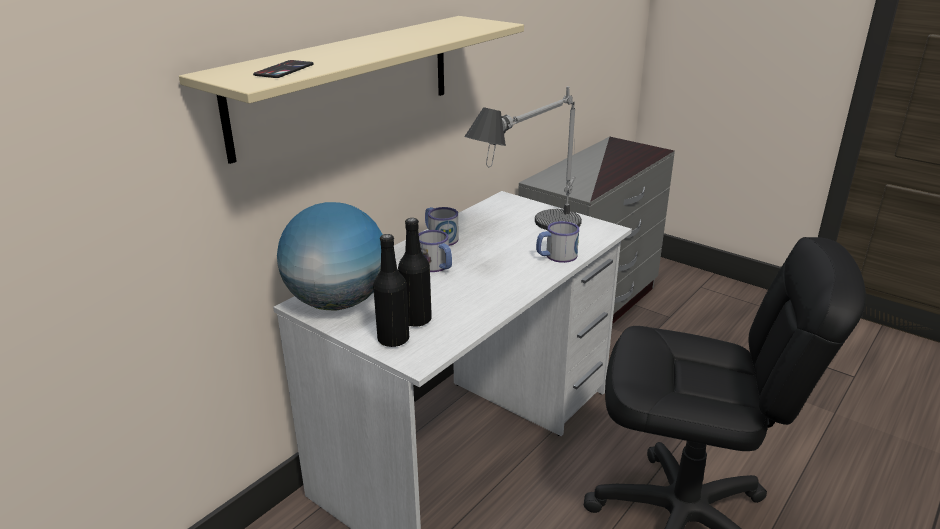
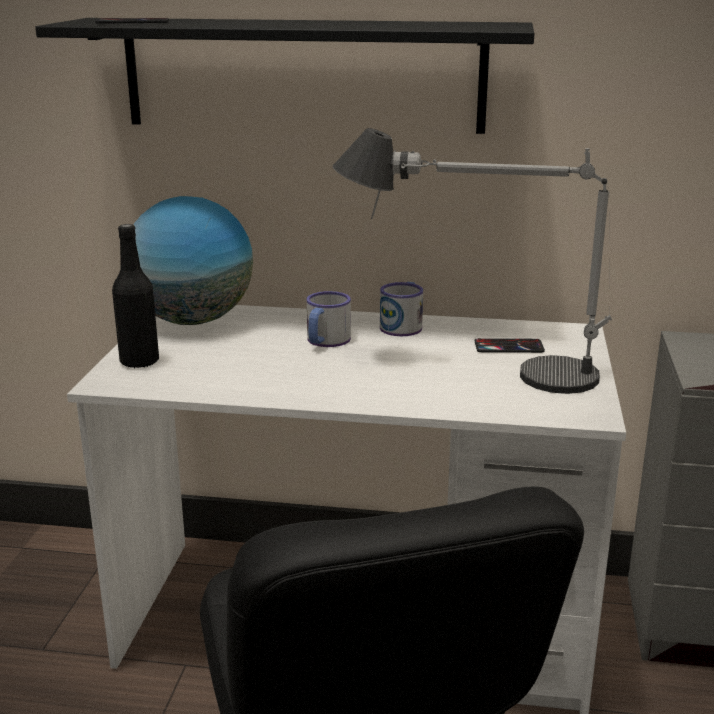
camera: 60 degrees right, 5 degrees down
(346, 83) = (303, 75): beige shelf -> black shelf
(416, 320) = (190, 361): black bottle -> none
(506, 220) = (509, 346): none -> phone
(556, 256) = (445, 398): mug -> none

